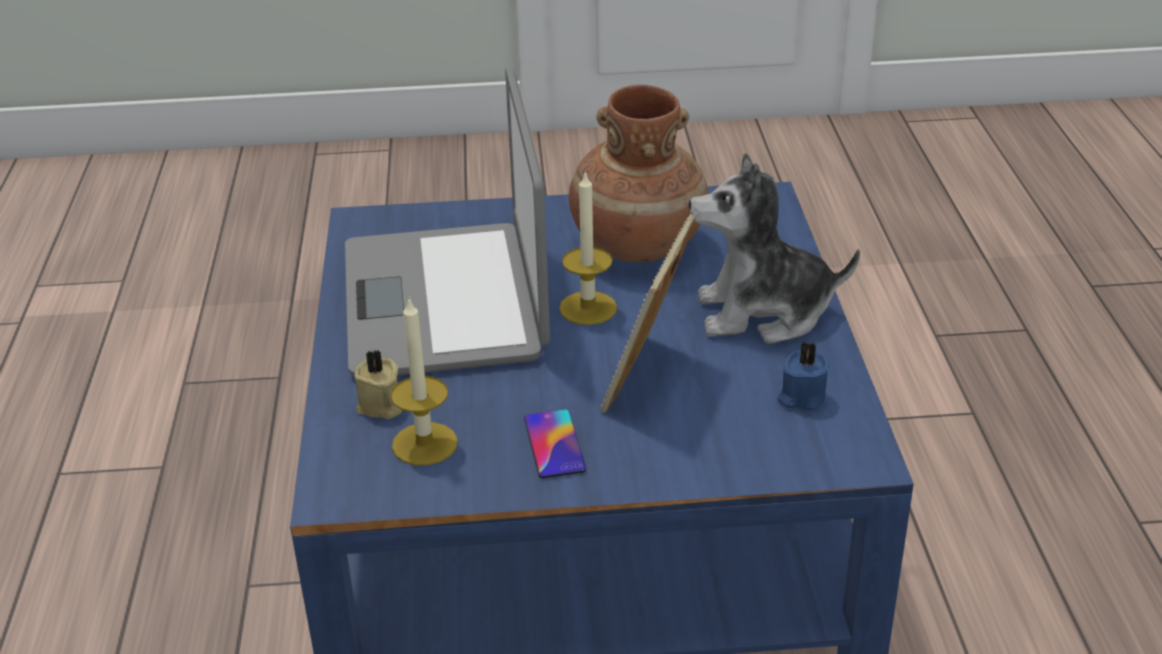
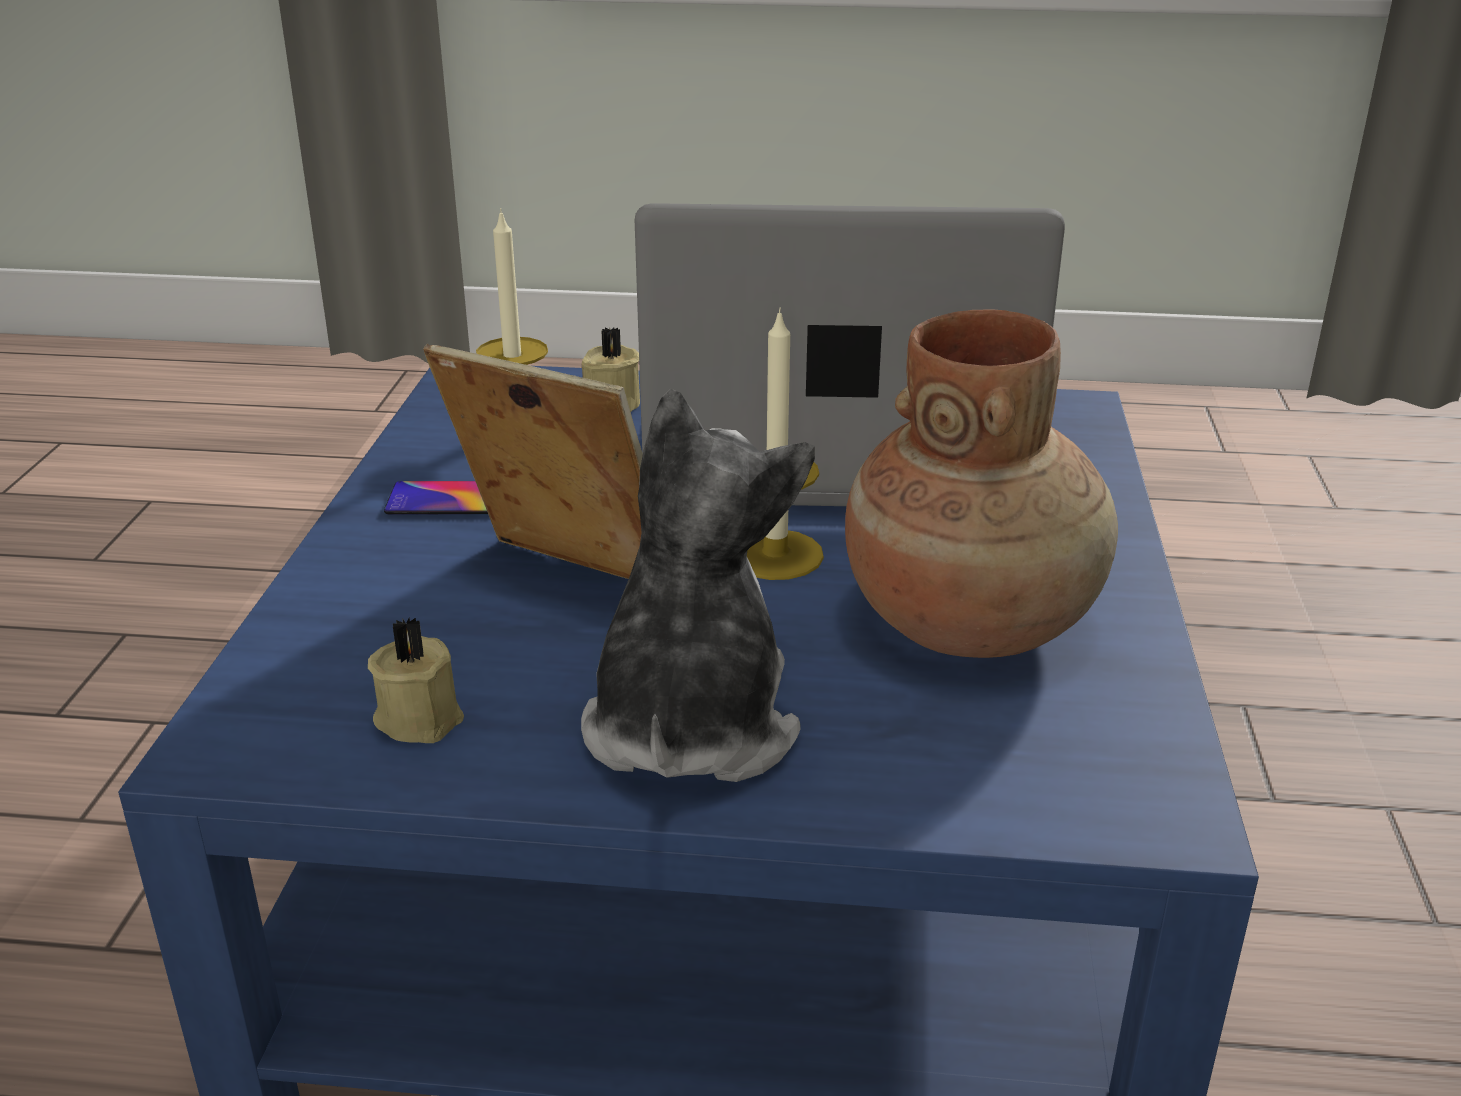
camera: 100 degrees right, 5 degrees down
(801, 397) = (420, 717): blue candle -> beige candle

